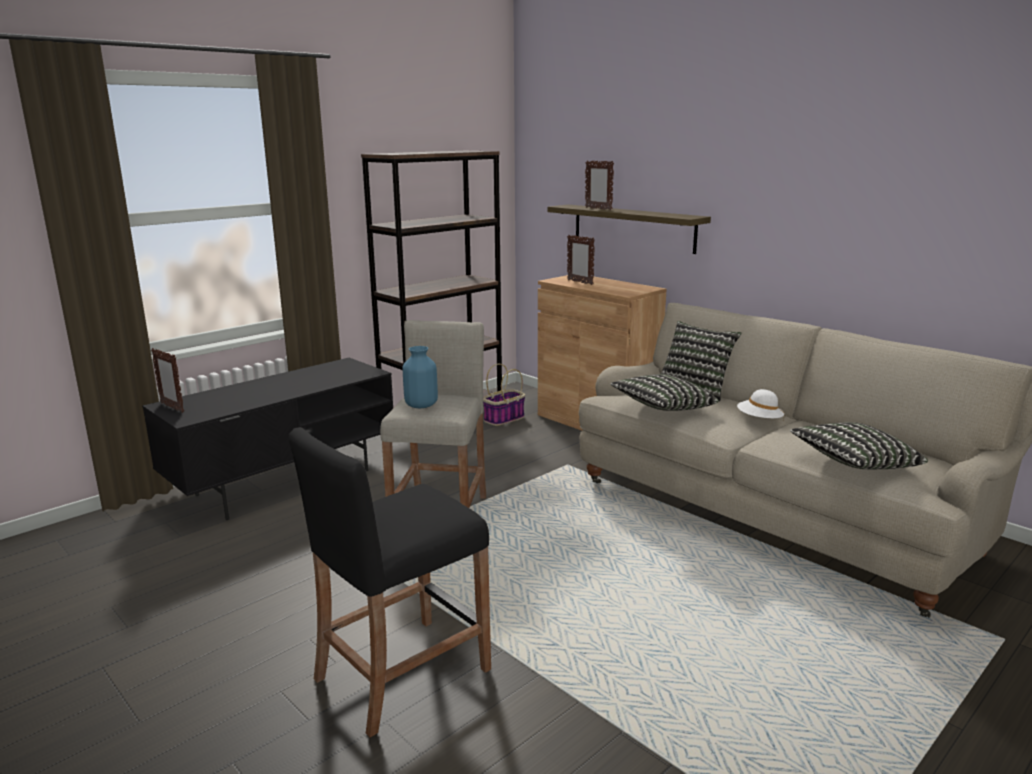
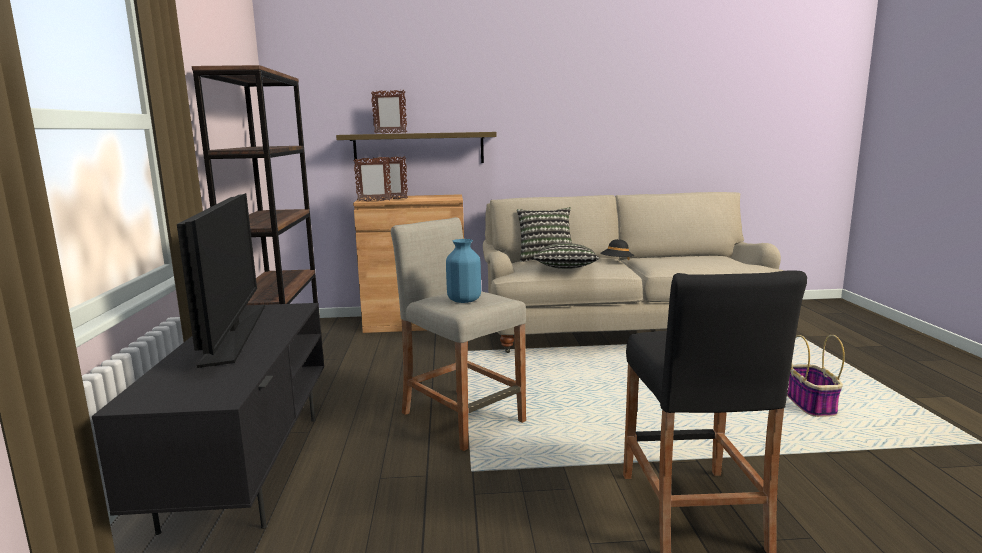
camera: 50 degrees left, 5 degrees down
(172, 407) = (155, 400): picture frame -> picture frame (374, 201)
(295, 380) = (234, 333): none -> television
(504, 419) = (342, 344): basket -> basket (811, 405)
(759, 420) = (616, 262): white hat -> black hat
(854, 464) = (712, 264): pillow -> none

